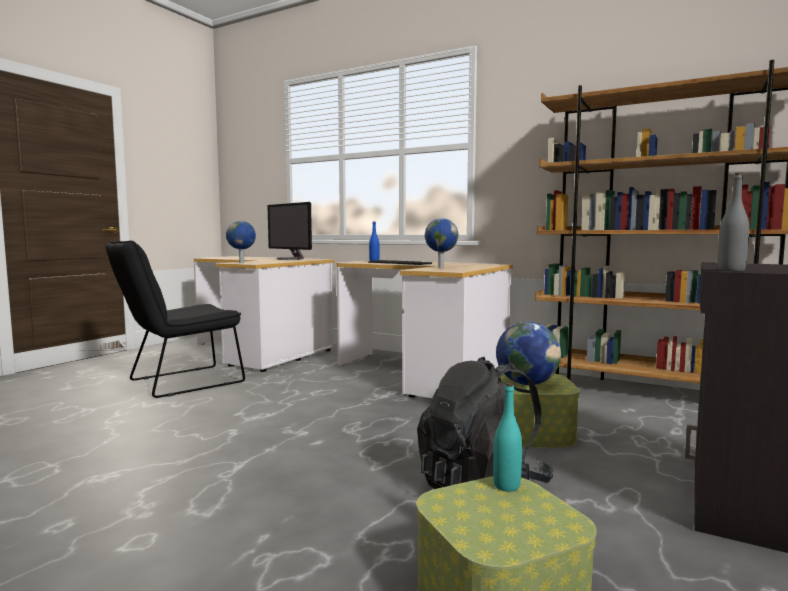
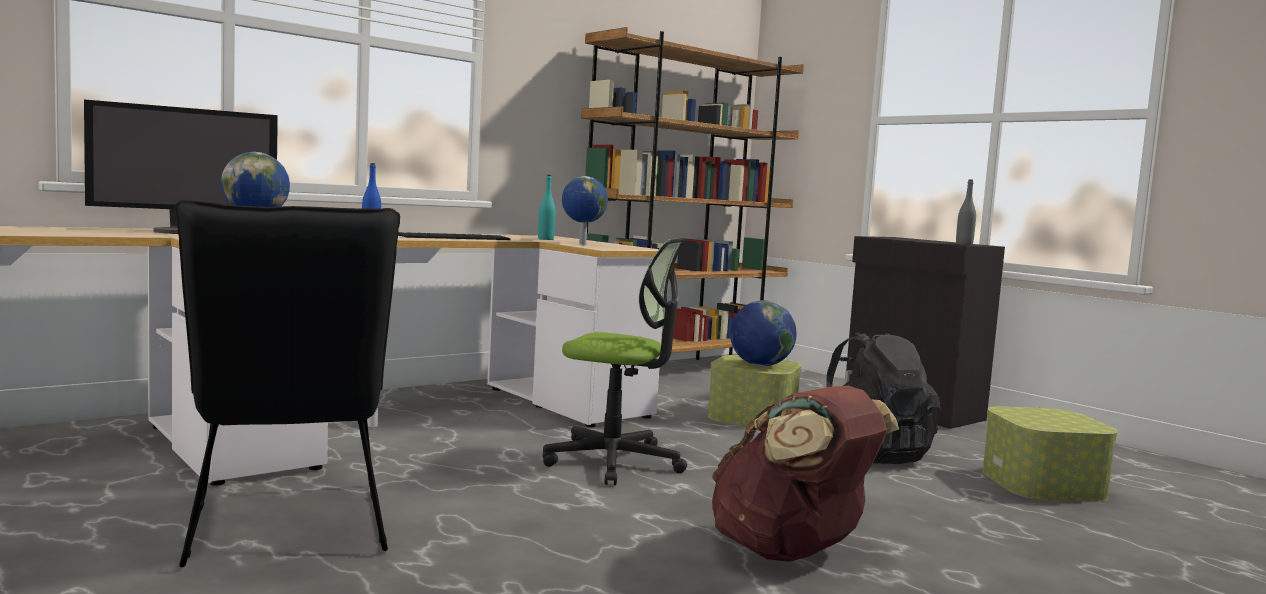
camera: 70 degrees left, 0 degrees up
(178, 475) = (791, 553): none -> brown backpack
(335, 412) = (614, 462): none -> office chair
(506, 486) = (1007, 411): turquoise bottle -> turquoise bottle (545, 239)

